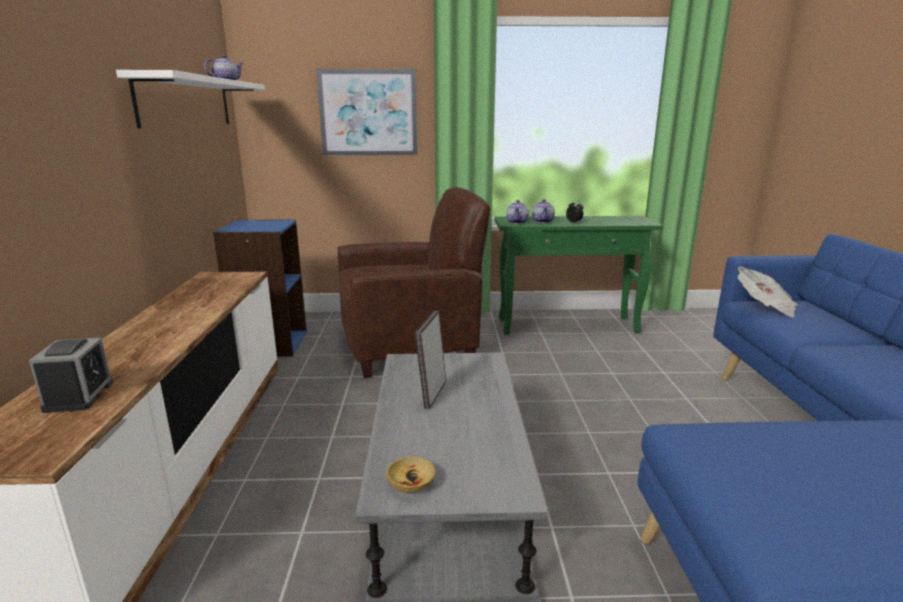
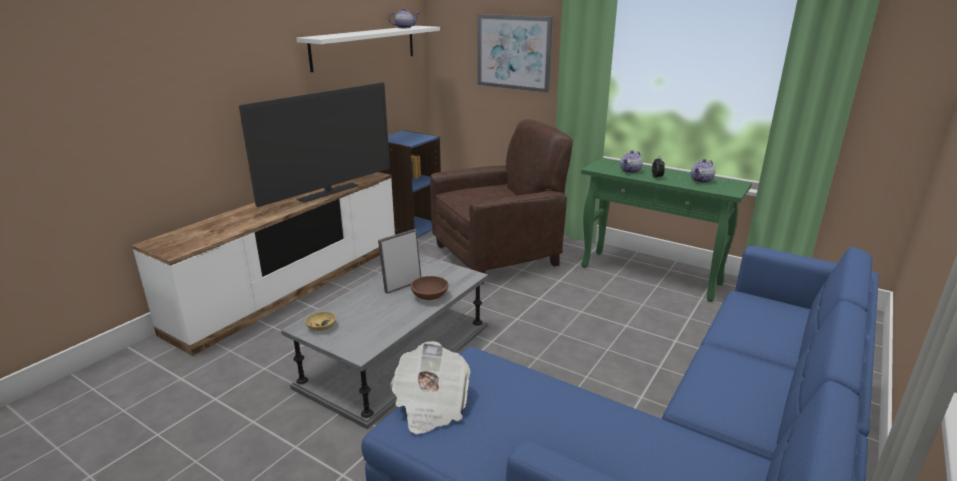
camera: 35 degrees right, 5 degrees up
(79, 396) = (214, 229): alarm clock -> none
(212, 305) = (328, 193): none -> television
(410, 346) = (498, 255): brown armchair -> brown armchair turned 45 degrees counterclockwise
(483, 394) = (429, 296): none -> brown bowl
(517, 222) = (605, 168): teapot -> teapot (701, 181)
(764, 307) = (747, 303): newspaper -> newspaper (430, 405)

